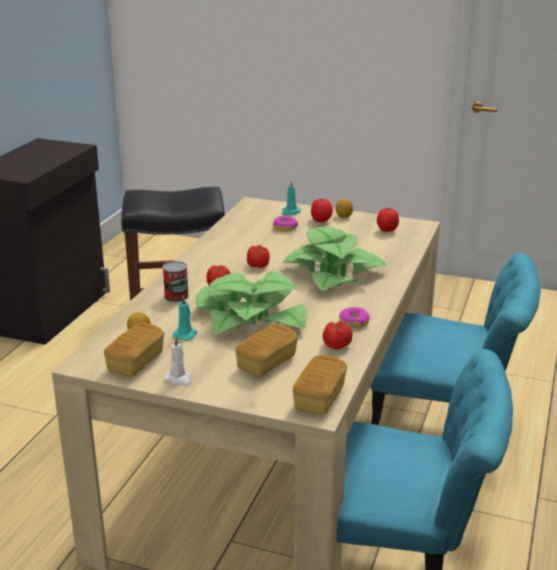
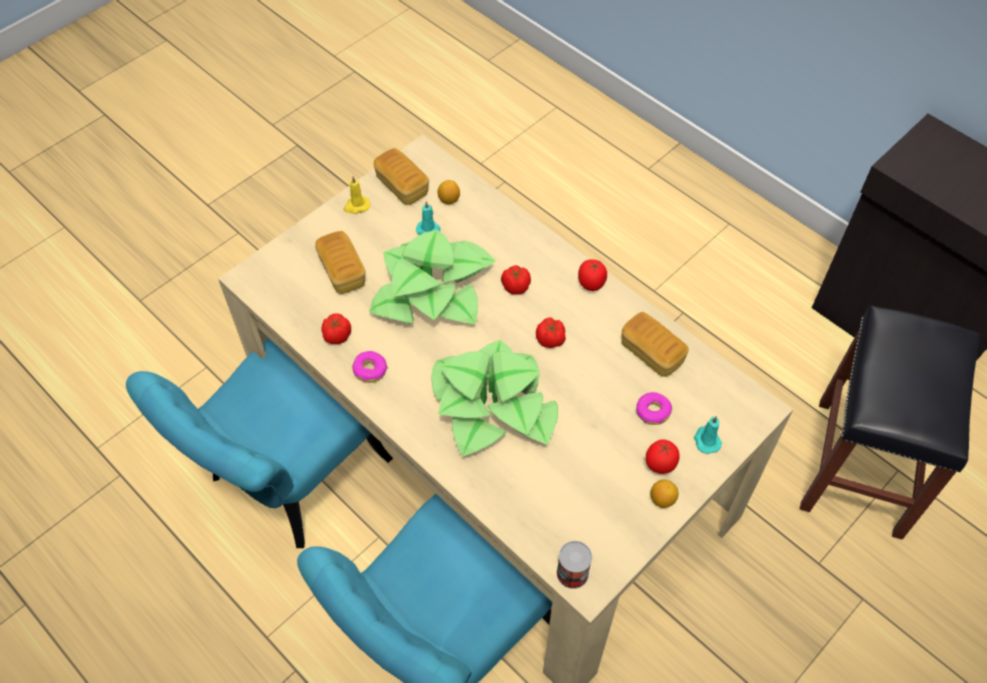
camera: 115 degrees right, 30 degrees up
(176, 296) = (512, 246): can -> can (572, 573)
(179, 379) = (356, 206): white candle -> yellow candle
(319, 398) = (265, 286): bread -> bread (651, 353)
(386, 230) = (588, 529): tomato -> tomato (591, 284)

